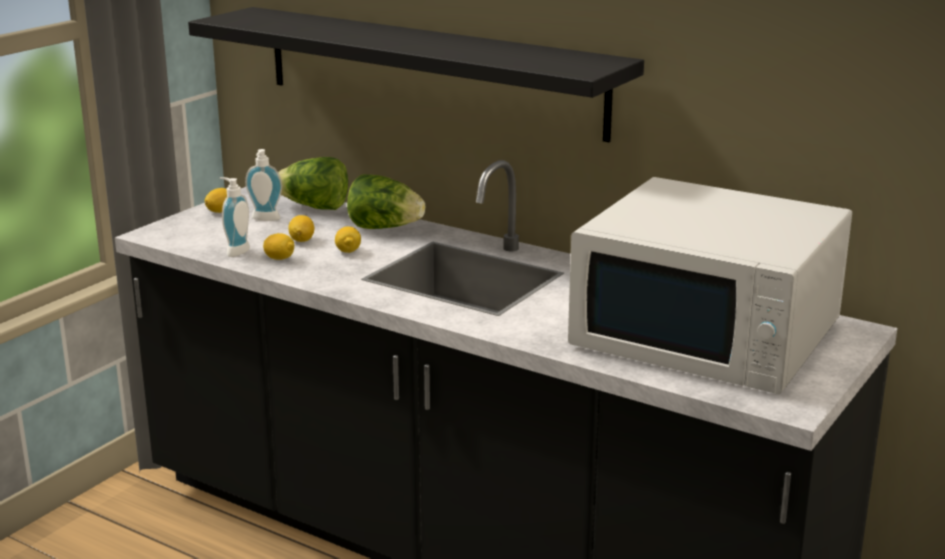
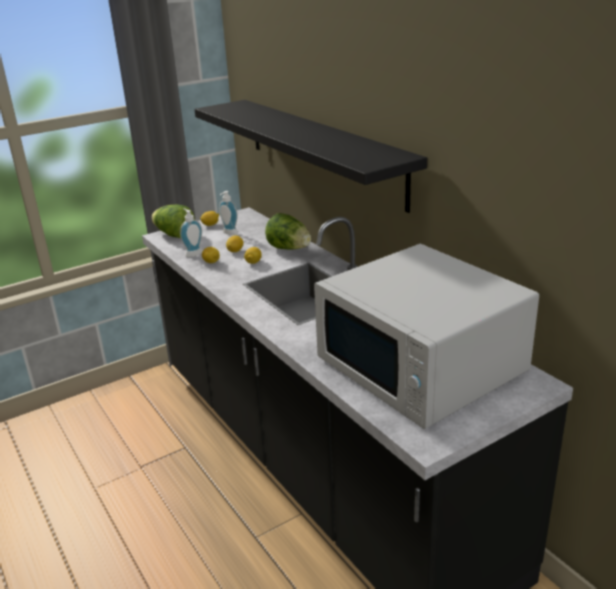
camera: 25 degrees right, 5 degrees up
(315, 207) = (263, 228): lettuce -> lettuce (174, 235)

